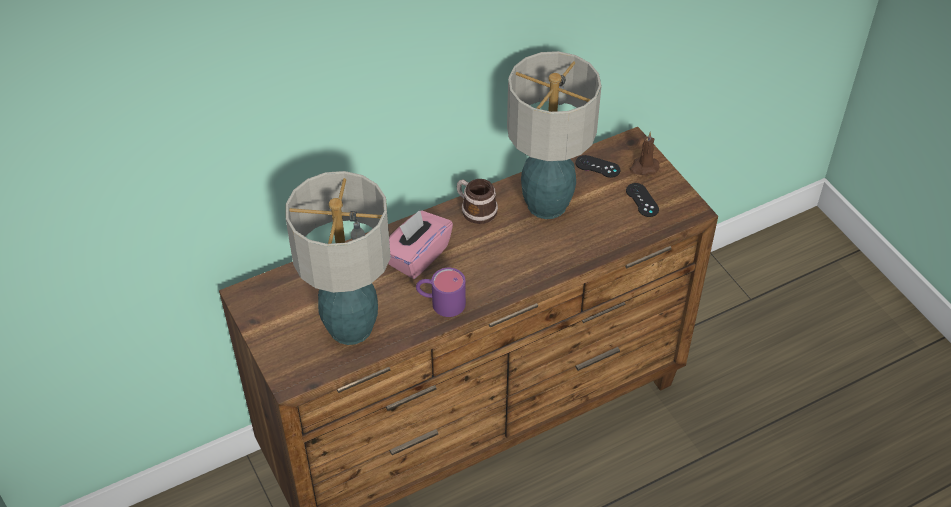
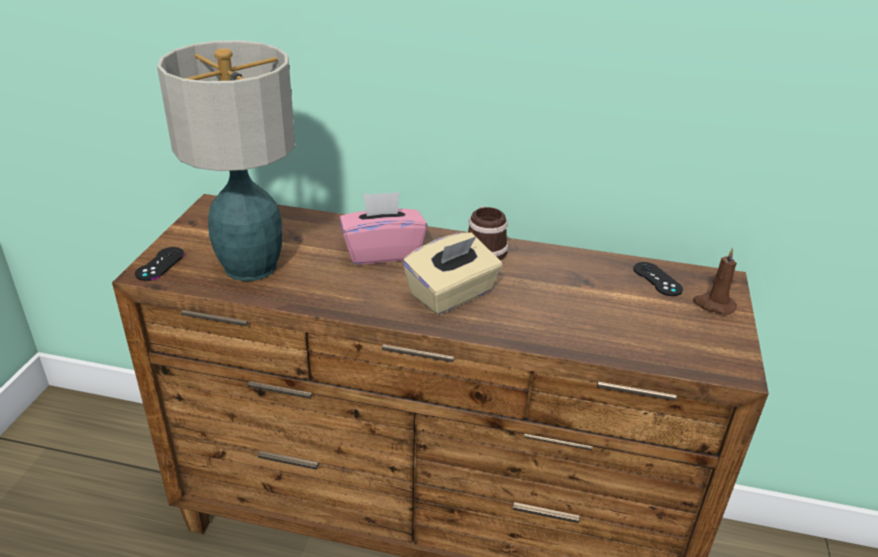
camera: 40 degrees right, 15 degrees down
(440, 302) = (352, 293): purple mug -> none
(499, 261) = (452, 295): none -> beige tissue box
(546, 203) = (562, 279): table lamp -> none
(642, 200) = (678, 329): black game controller -> black game controller (160, 264)

